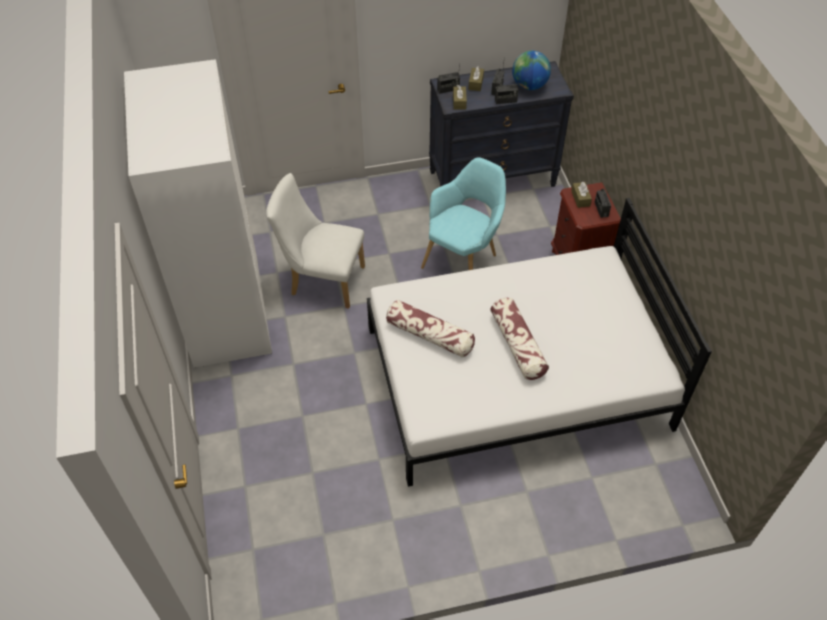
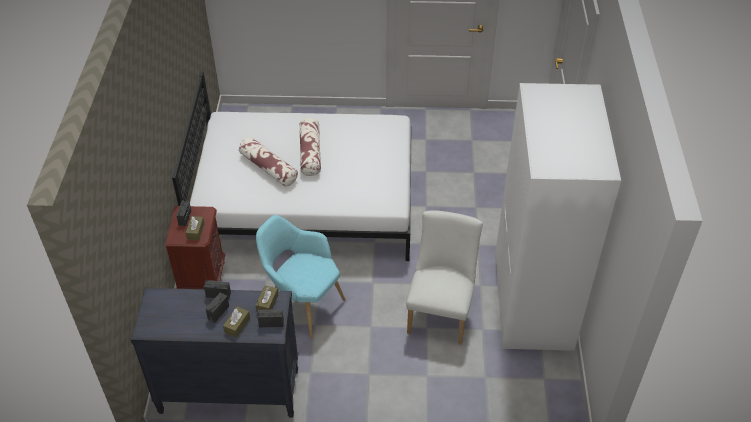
camera: 165 degrees left, 5 degrees down
(322, 280) = (441, 311): white chair -> white chair turned 105 degrees counterclockwise
(430, 335) = (372, 171): pillow -> pillow (268, 168)
(464, 259) = (302, 304): turquoise armchair -> turquoise armchair turned 75 degrees clockwise
(529, 86) = (182, 308): globe -> none

